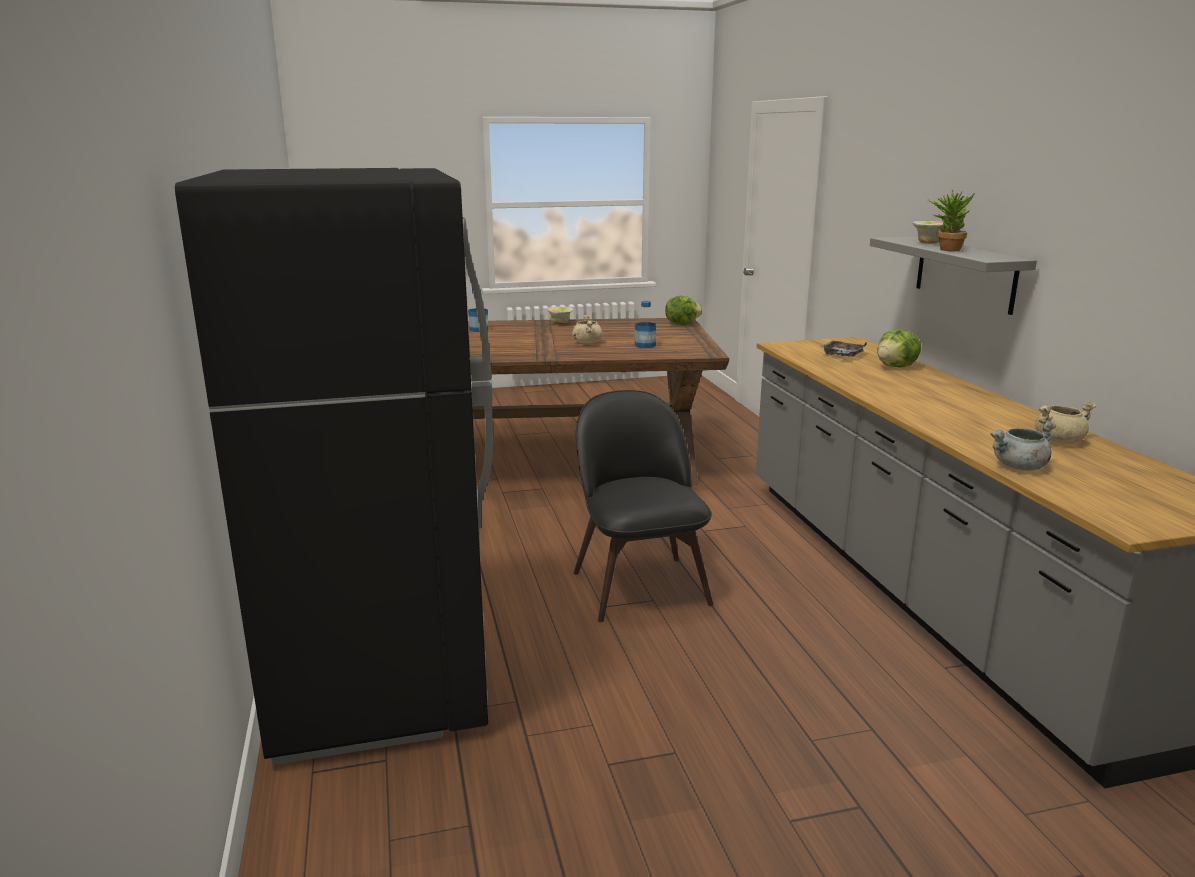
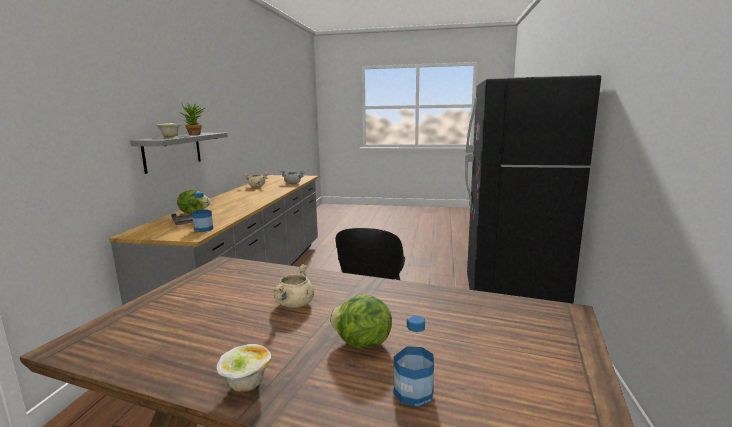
camera: 155 degrees left, 5 degrees down
(645, 345) = (247, 285): bottle -> bottle (203, 229)
(681, 324) = (96, 332): lettuce -> lettuce (361, 343)

